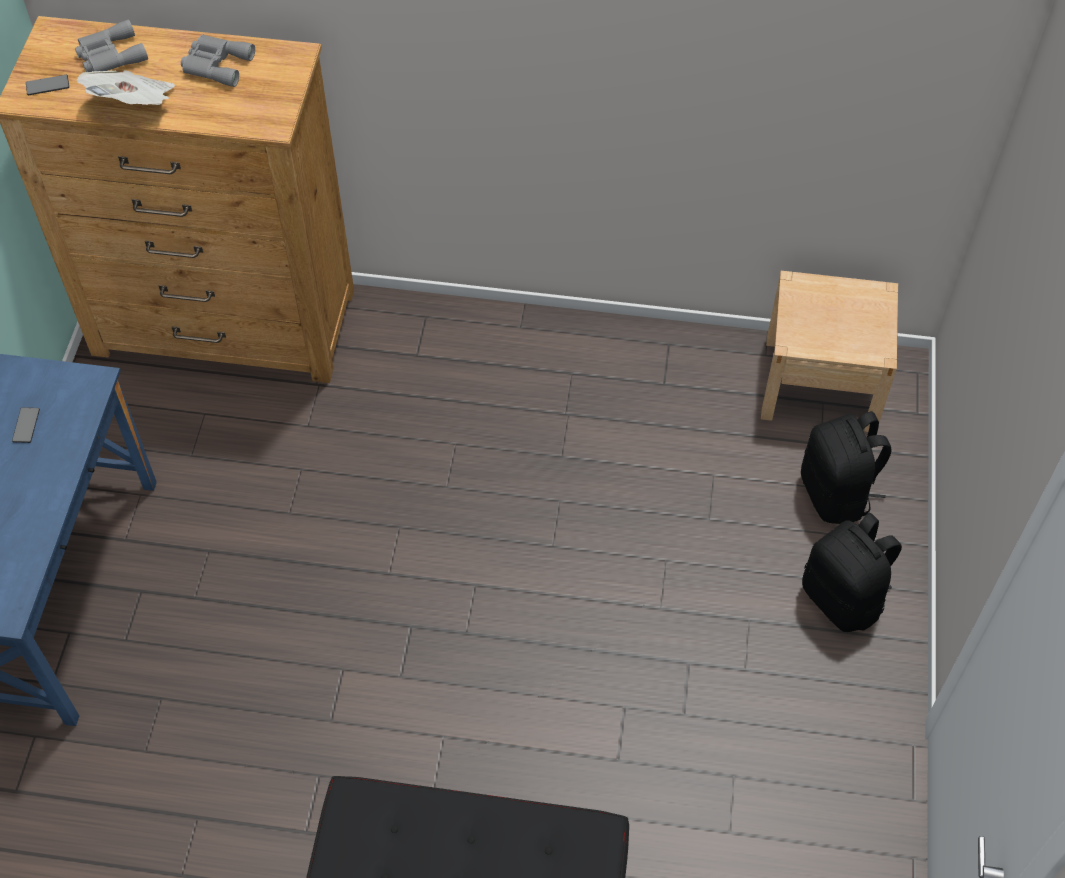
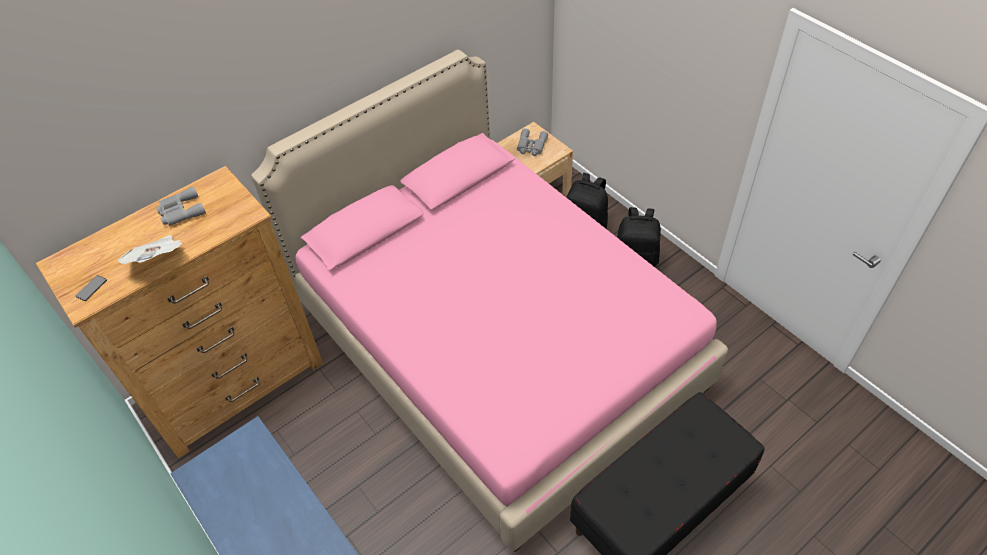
camera: 45 degrees left, 5 degrees down
(26, 425) = (241, 485): phone -> none
(109, 55) = (110, 249): grey binoculars -> grey binoculars (531, 146)
(532, 541) = (496, 346): none -> pink bed

